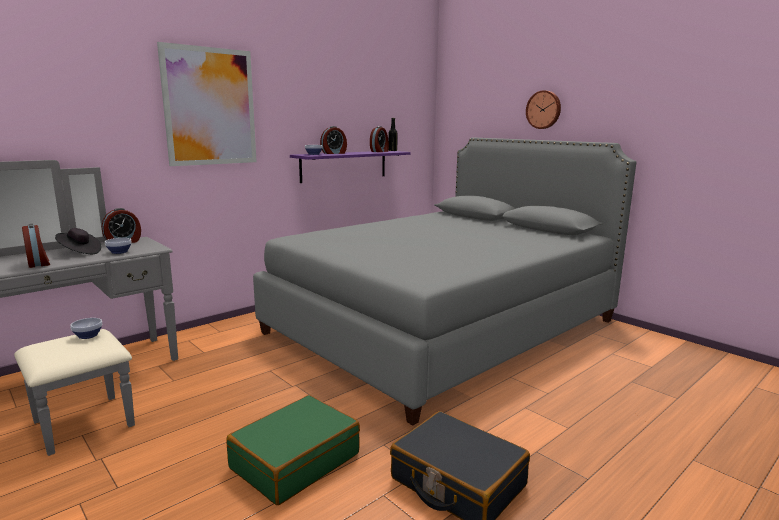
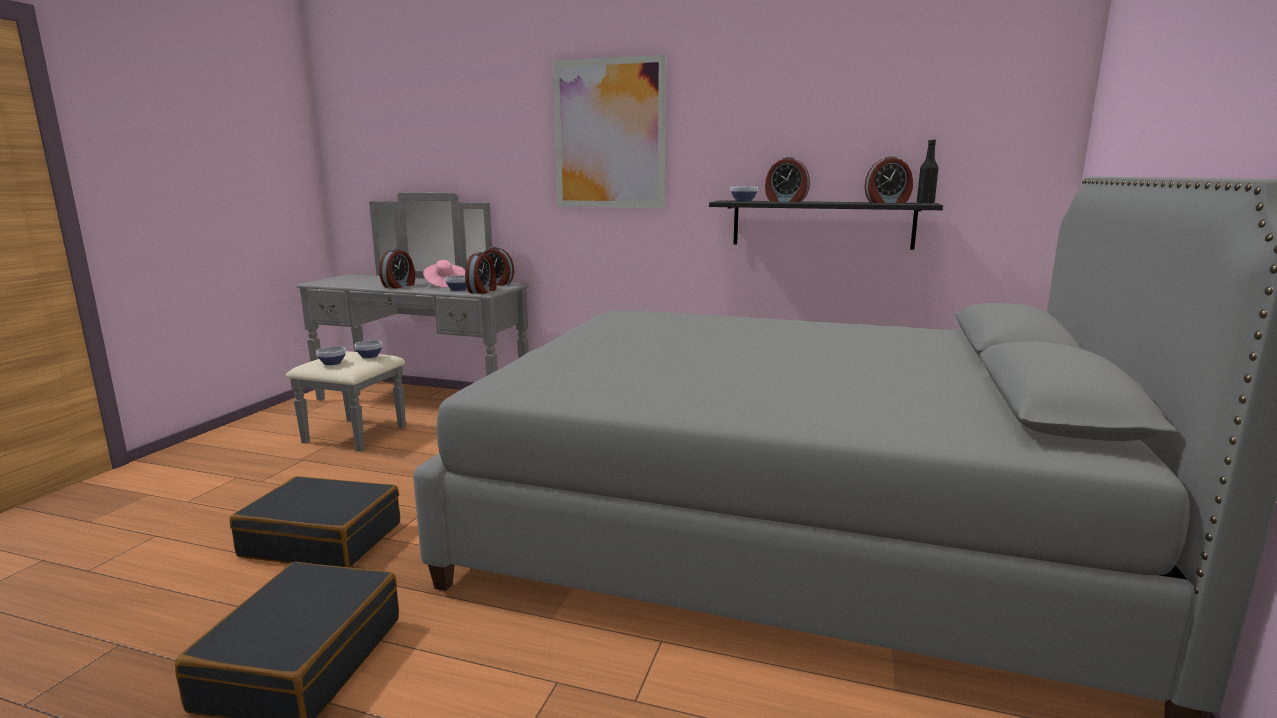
camera: 60 degrees right, 0 degrees up
(75, 352) = (332, 363): none -> bowl
(79, 252) = (444, 284): black hat -> pink hat
(148, 248) = (483, 291): none -> alarm clock
(295, 460) = (323, 539): green suitcase -> black suitcase
(344, 166) = (822, 224): purple shelf -> black shelf
(544, 109) = (1211, 92): wall clock -> none

